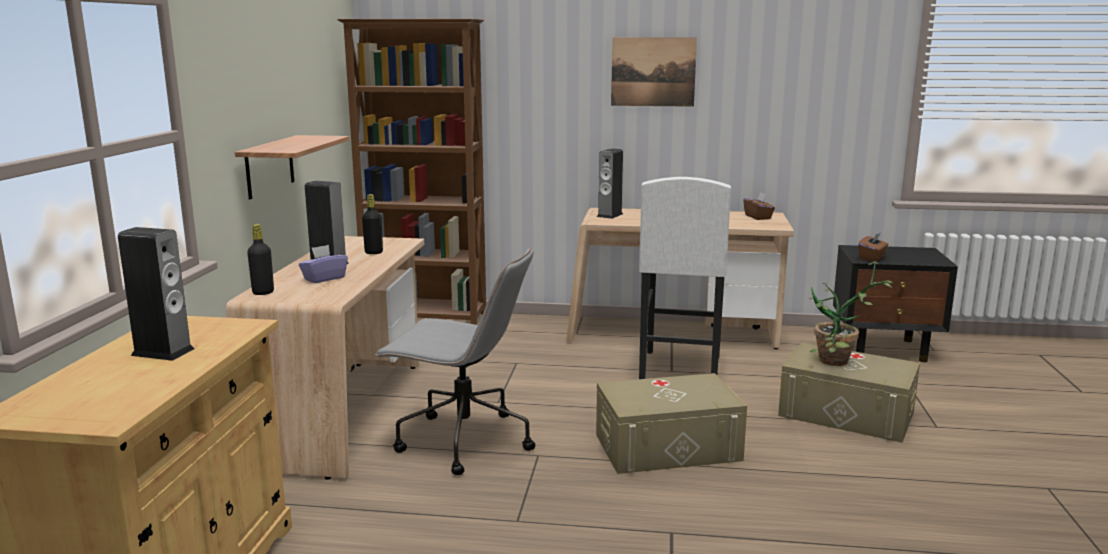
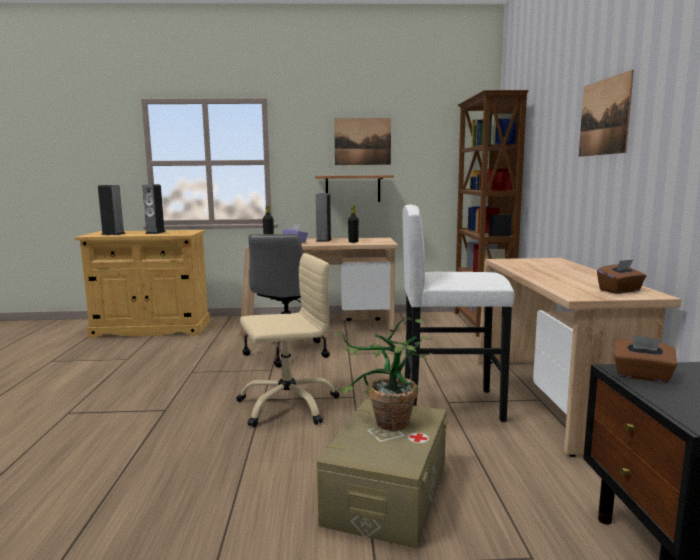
camera: 80 degrees right, 5 degrees down
(270, 80) = (362, 141): none -> picture
(610, 215) = (532, 261): speaker -> speaker (113, 234)
(667, 447) = (288, 405): beige storage box -> beige office chair

